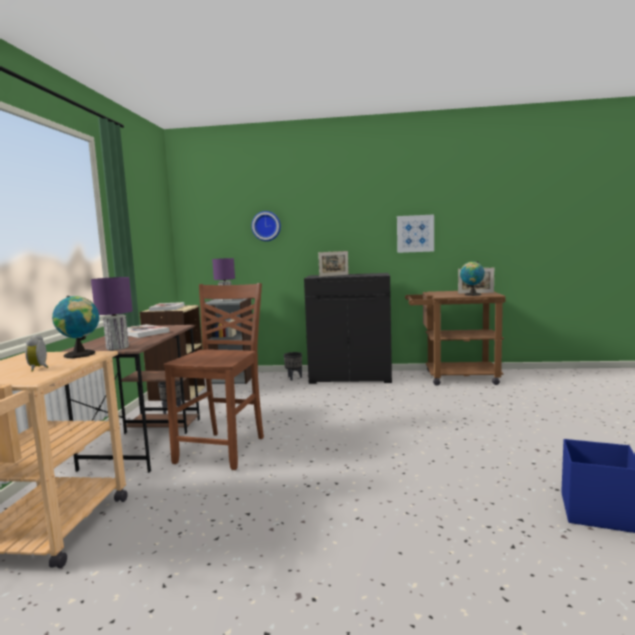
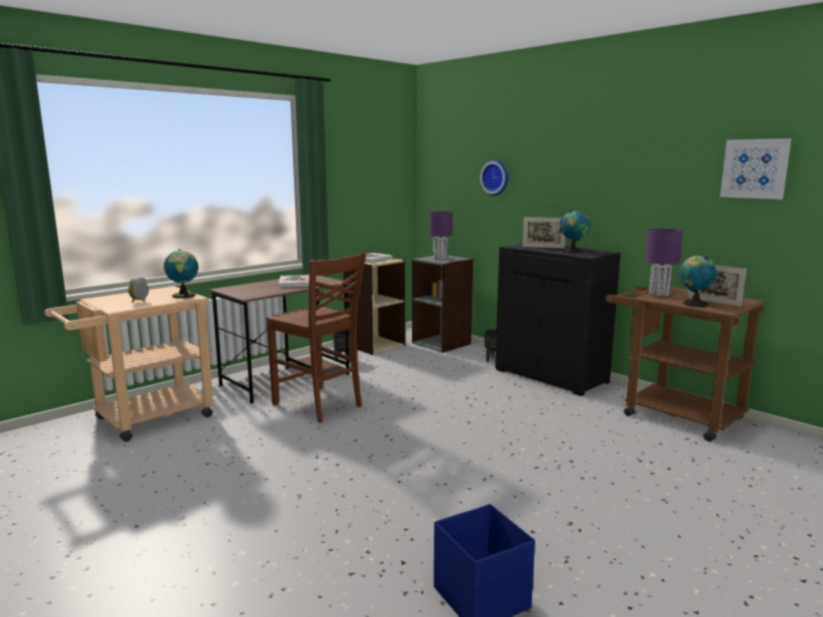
camera: 40 degrees right, 5 degrees up
(117, 348) = (241, 294): purple table lamp -> purple table lamp (658, 294)
(224, 449) = (319, 405): brown chair -> brown chair turned 75 degrees clockwise
(362, 274) = (573, 251): none -> globe
(415, 233) = (664, 202): picture -> picture (754, 168)

